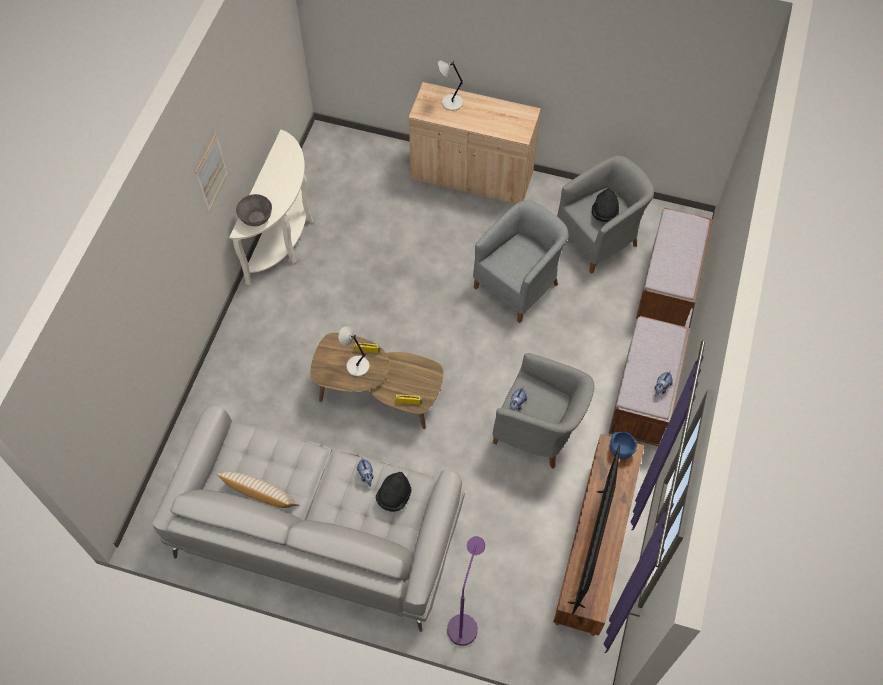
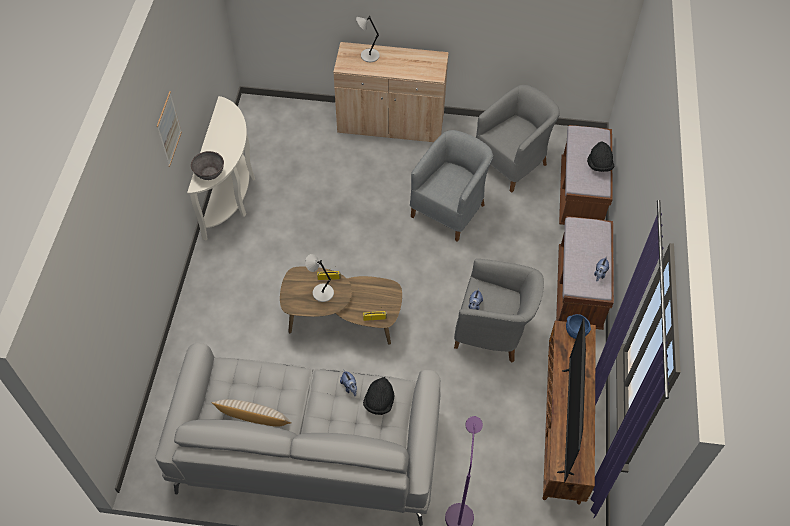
camera: 10 degrees left, 5 degrees down
(604, 213) = (517, 136): black hat -> black hat (599, 165)

